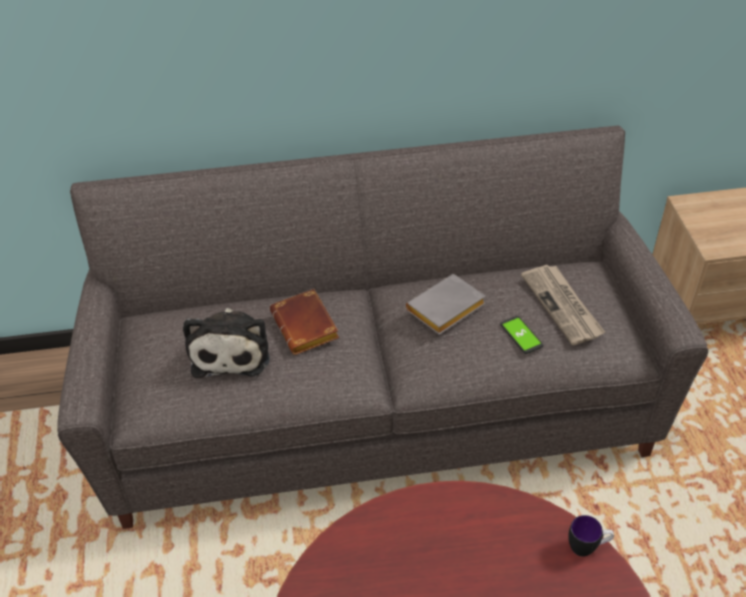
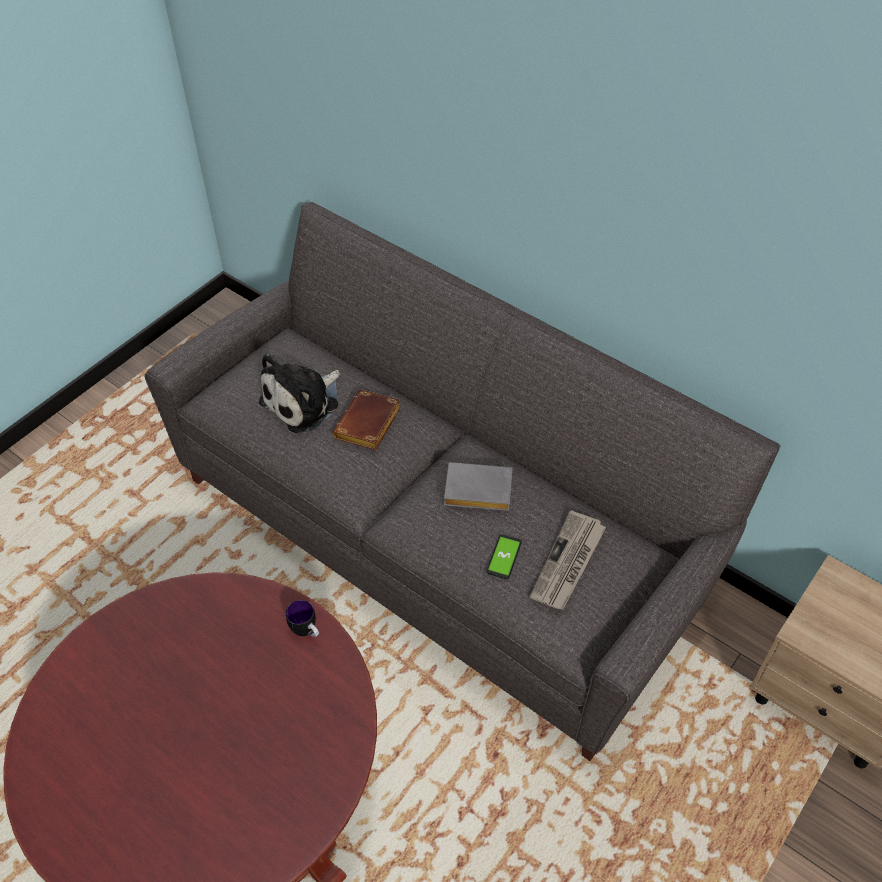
camera: 45 degrees right, 5 degrees up
(587, 547) = (353, 745): mug -> mug (307, 632)

